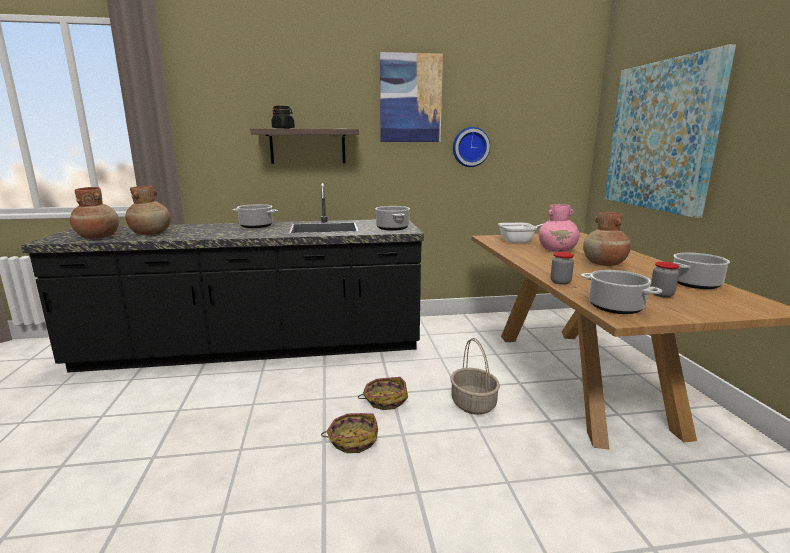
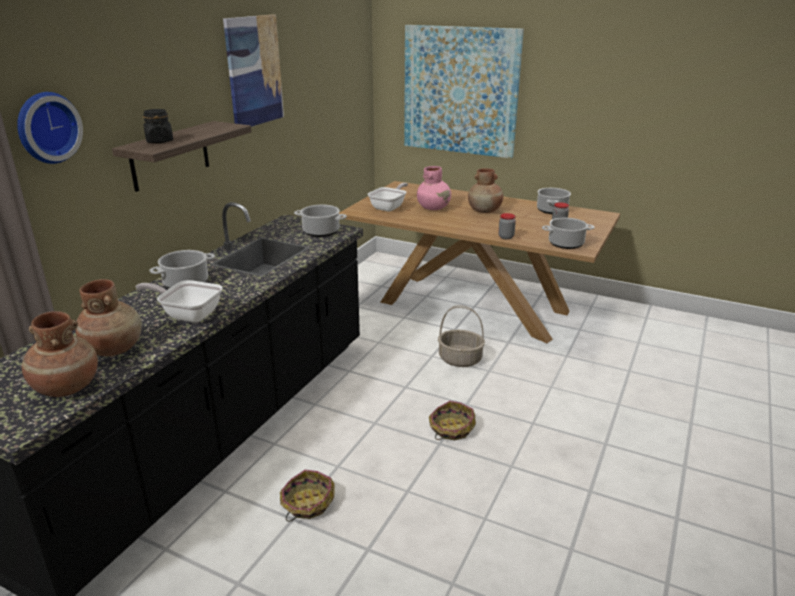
camera: 55 degrees left, 10 degrees up
(209, 234) = (188, 314): none -> frying pan
(385, 400) = (412, 394): basket -> basket (307, 503)
(470, 147) = (302, 116): wall clock -> wall clock (46, 127)

